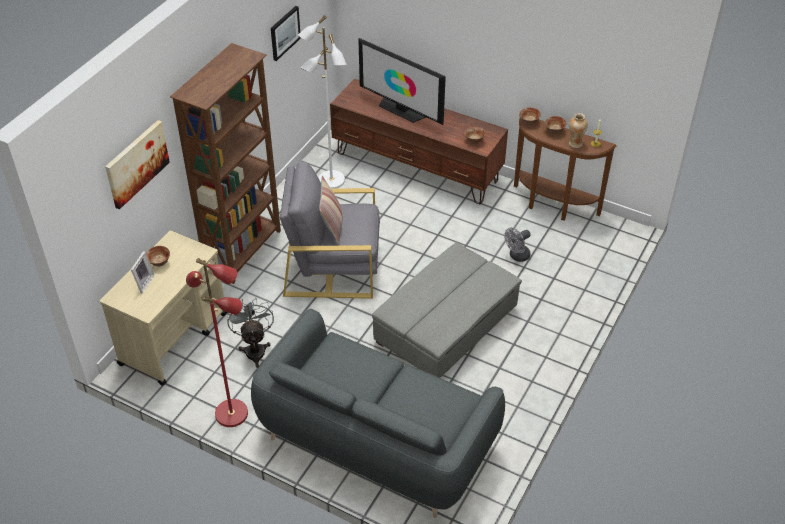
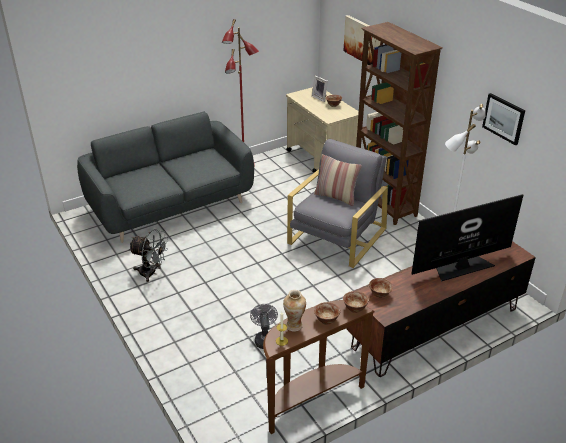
camera: 120 degrees right, 10 degrees down
(254, 349) = (286, 185): grey fan -> grey fan (151, 273)
(445, 324) = (229, 267): grey ottoman -> none

